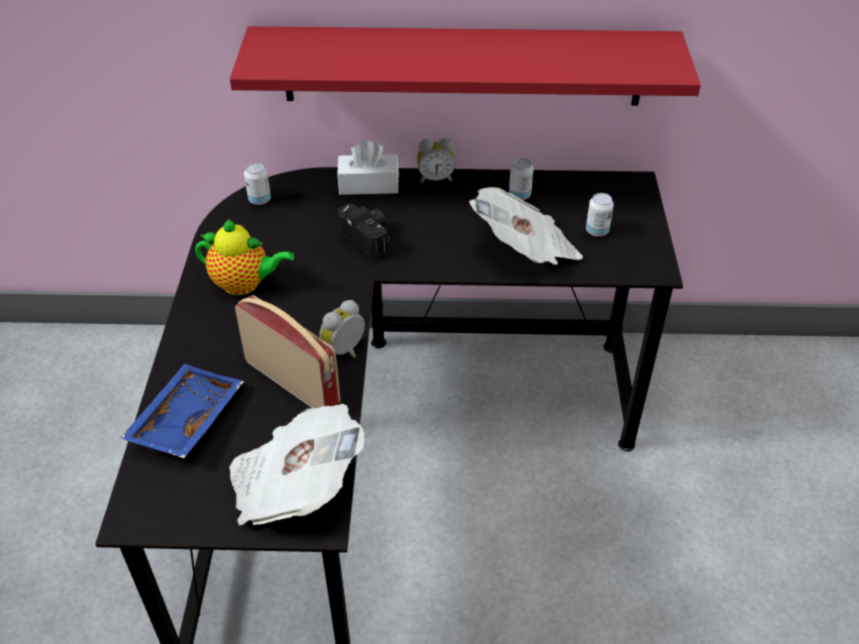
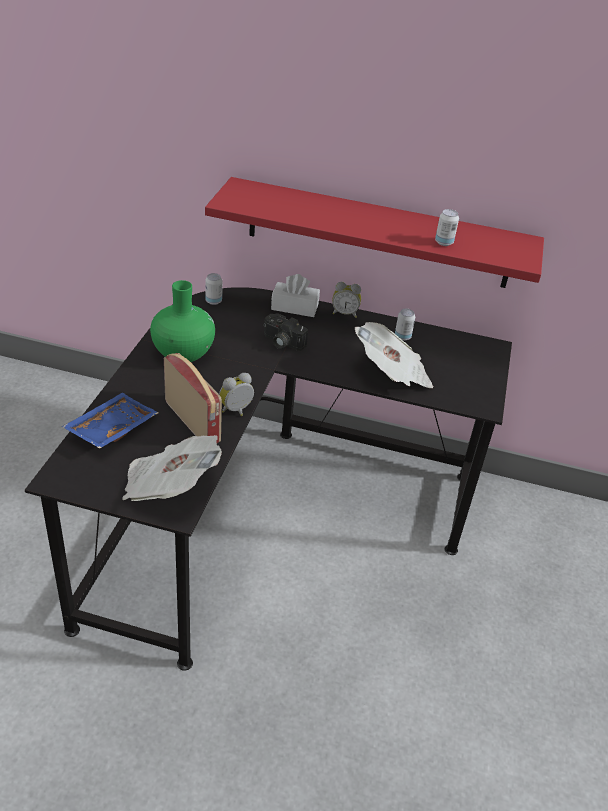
camera: 10 degrees right, 5 degrees down
(245, 284) = (183, 353): teapot -> green vase
(369, 238) = (281, 342): camera -> camera turned 150 degrees clockwise
(597, 231) = (451, 372): can -> can (444, 242)

